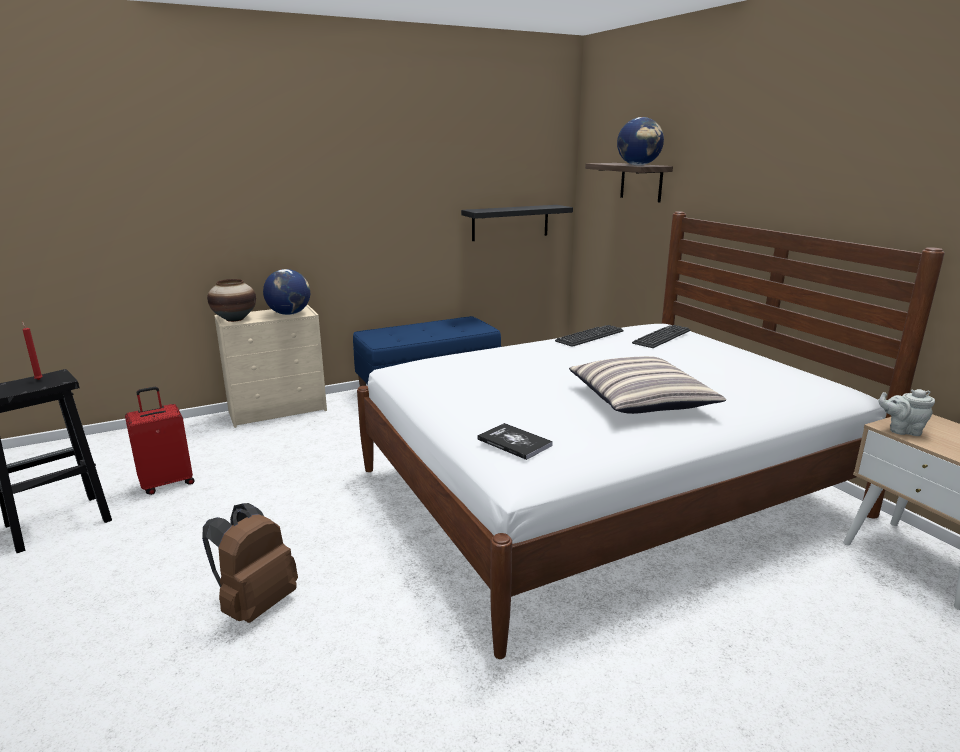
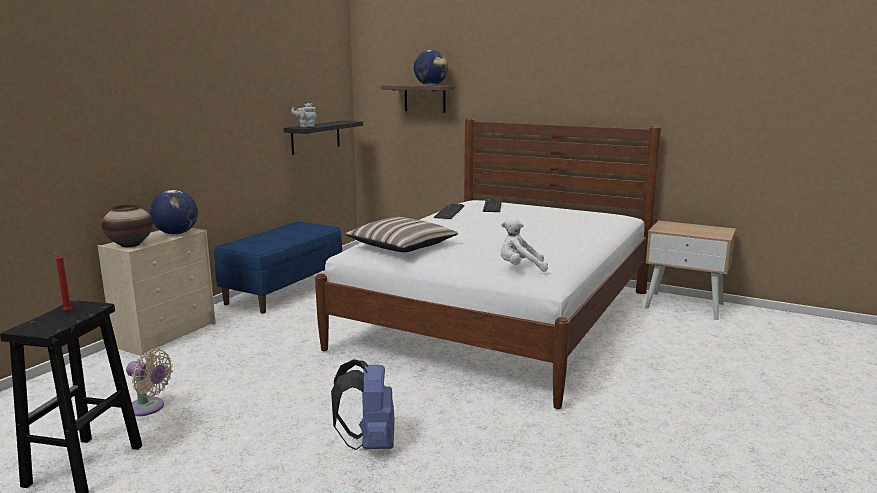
camera: 35 degrees left, 5 degrees down
(167, 483) = (149, 408): red suitcase -> beige fan
(255, 604) = (369, 443): brown backpack -> blue backpack
(514, 442) = (520, 268): book -> white plush toy
(641, 400) = (545, 237): pillow -> pillow (402, 246)
(902, 430) = (666, 230): grey teapot -> grey teapot (305, 126)

